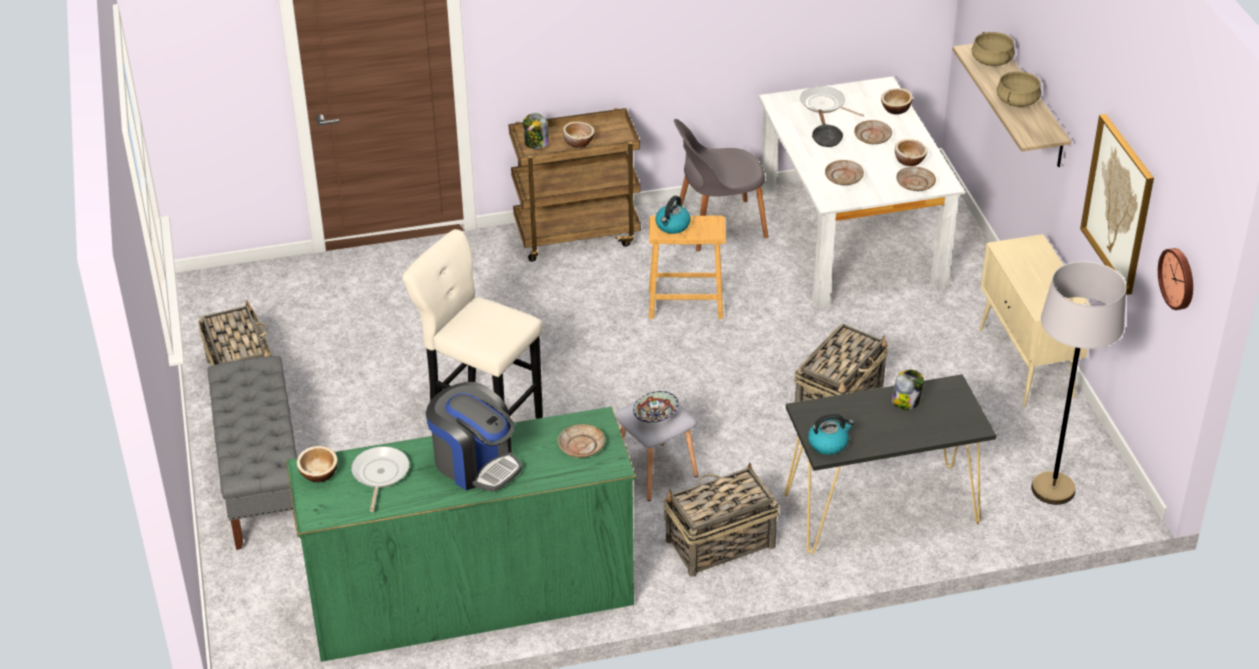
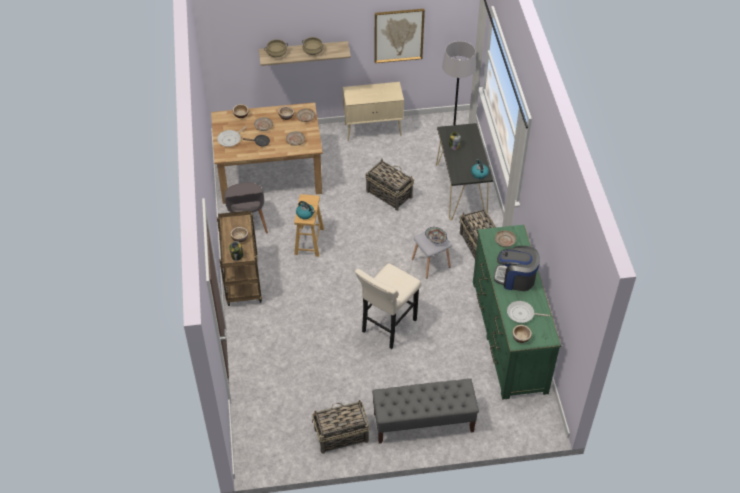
camera: 85 degrees left, 10 degrees up
(475, 464) = (515, 278): coffee machine -> coffee machine turned 120 degrees counterclockwise
(849, 238) = (269, 175): white dining table -> brown dining table
(1178, 278) = (456, 27): wall clock -> none

